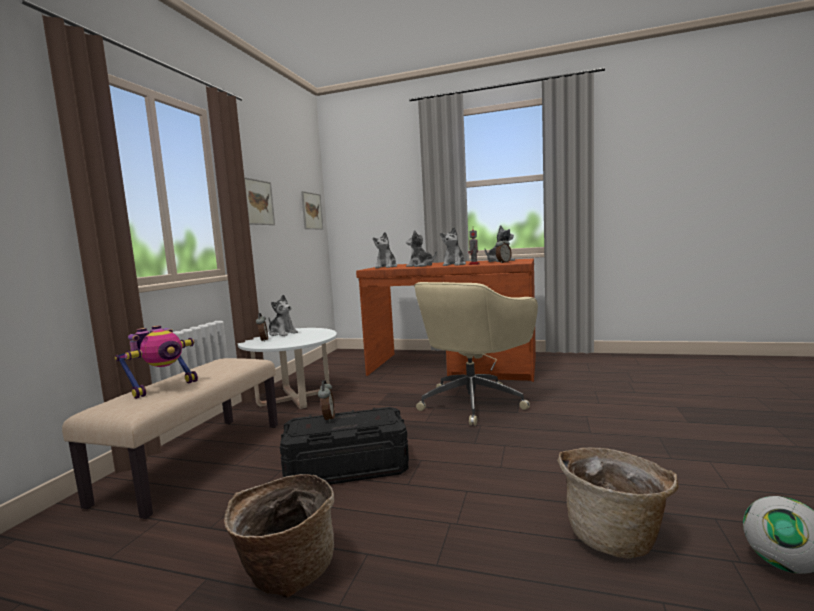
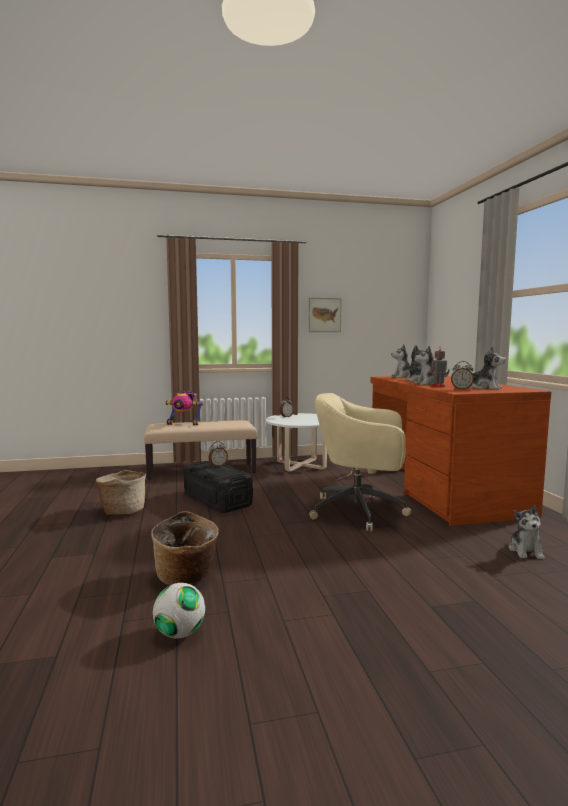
camera: 60 degrees right, 0 degrees up
(282, 333) = (308, 416): plush toy -> plush toy (526, 551)
(311, 211) = (400, 318): picture -> none

